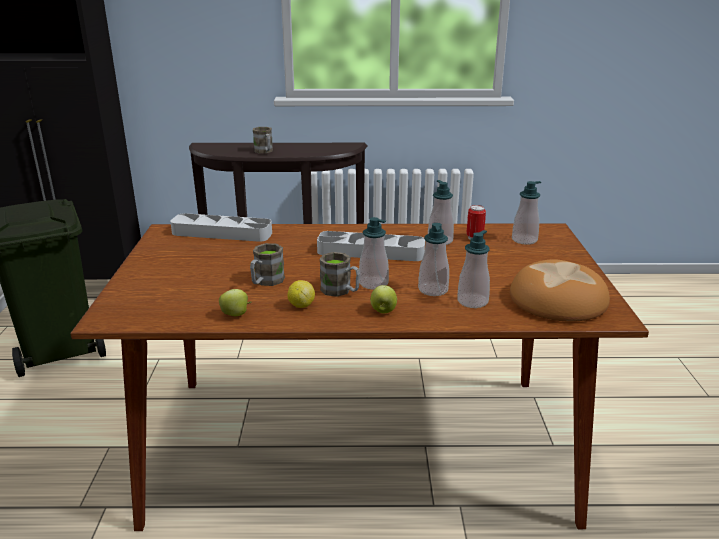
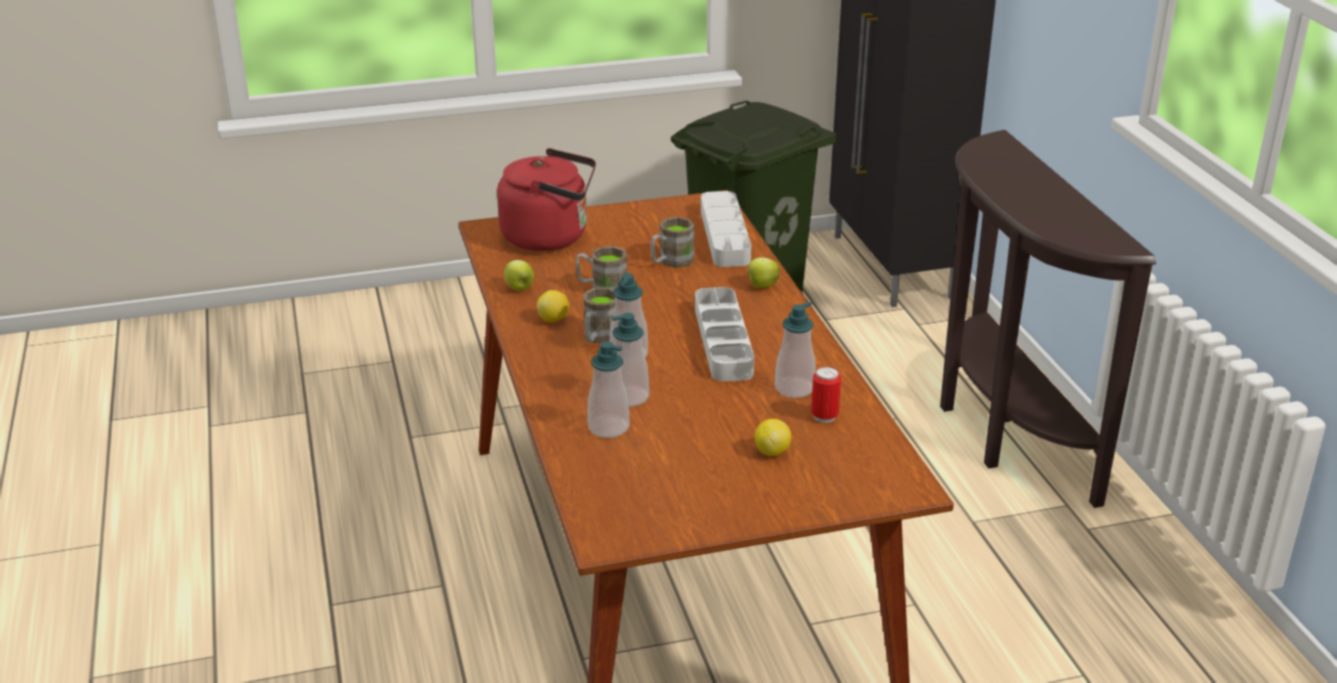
camera: 75 degrees right, 5 degrees up
(155, 292) = (550, 237): none -> red kettle
(265, 151) = (1010, 186): brown mug -> brown mug (670, 262)
(383, 311) = (559, 370): apple -> apple (761, 286)
(511, 256) = (772, 451): none -> lemon
(524, 240) = (843, 461): soap dispenser -> none
(558, 299) = (642, 494): bread -> none

